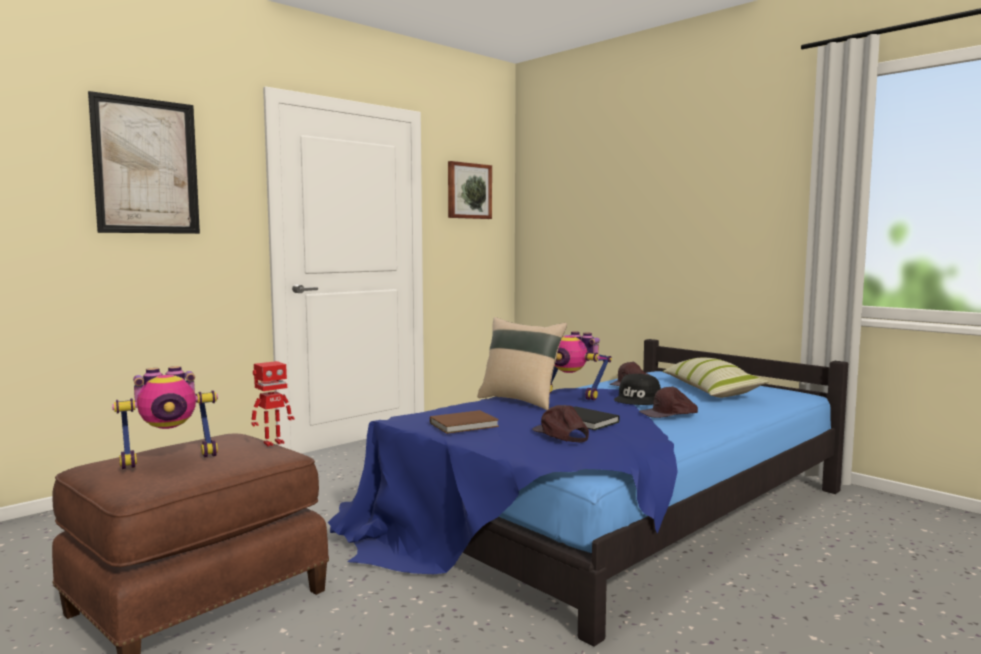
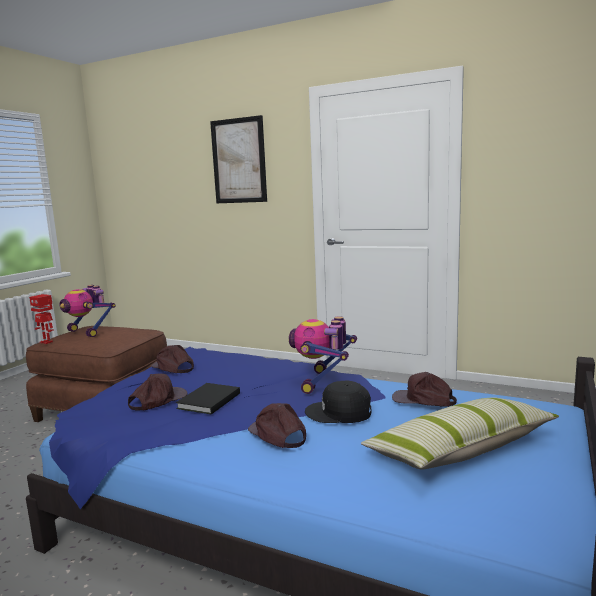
camera: 70 degrees right, 5 degrees up
(273, 443) = (129, 340): toy robot -> toy robot (47, 342)
(466, 425) = (173, 367): brown book -> brown cap
(468, 191) = (532, 140): picture -> none
(521, 401) = (272, 369): beige pillow -> none

